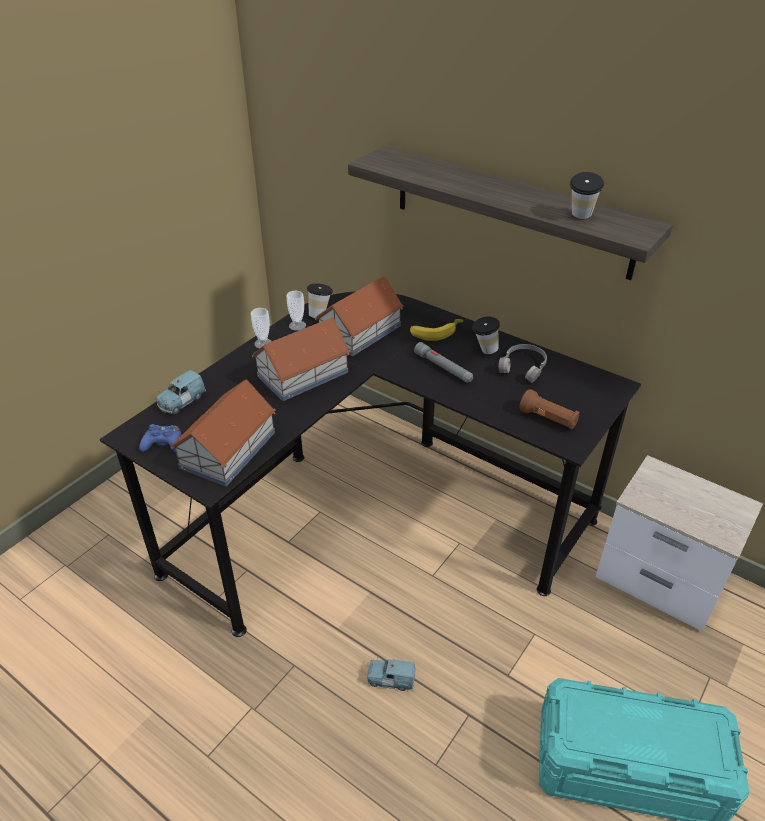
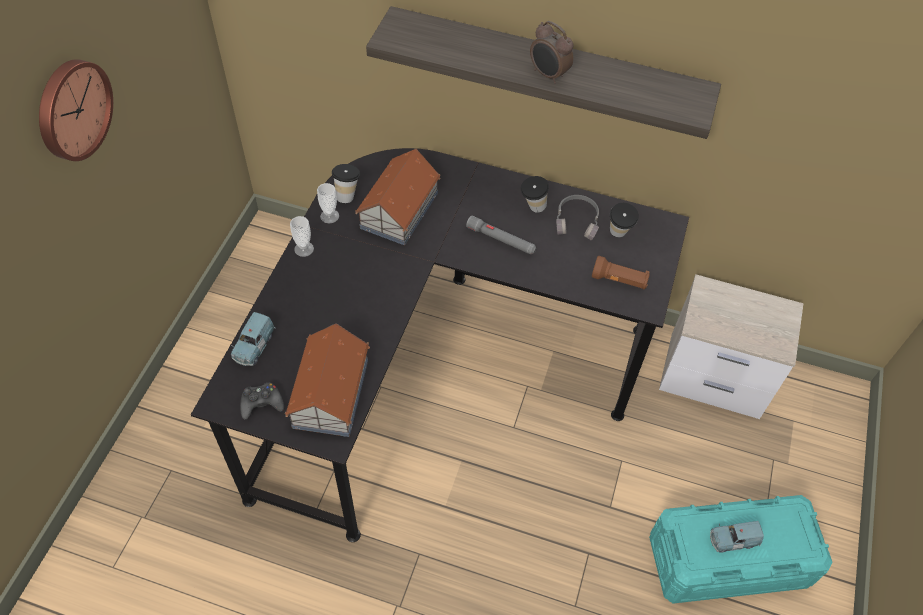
camera: 20 degrees left, 15 degrees up
(90, 169) = (72, 109): none -> wall clock
(163, 444) = (262, 403): blue game controller -> black game controller
(301, 374) = (362, 280): toy house -> none
(390, 679) = (511, 541): blue toy car -> blue toy car (732, 539)
(435, 332) = (476, 195): banana -> none
(500, 198) = (548, 75): none -> alarm clock
(580, 217) = (635, 92): cup -> cup (618, 235)

